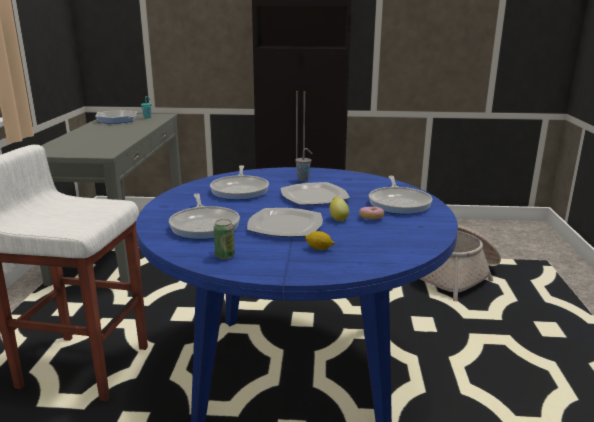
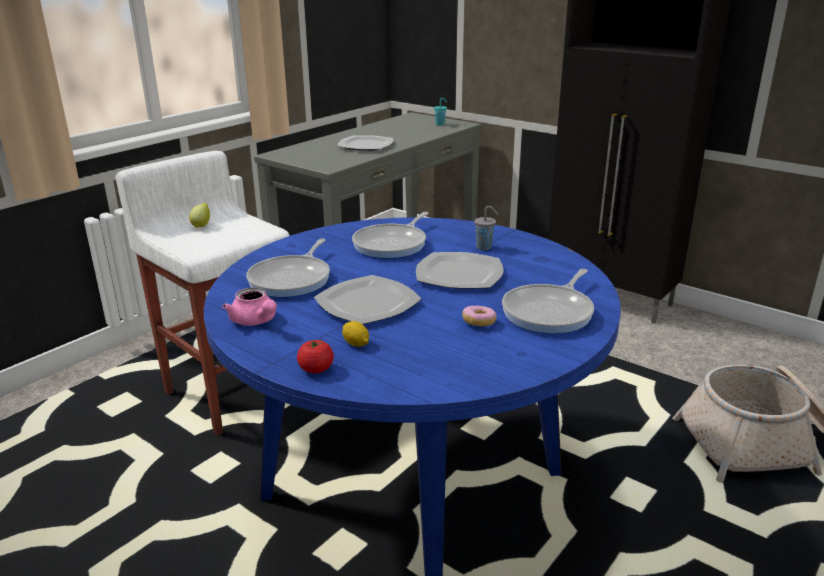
camera: 35 degrees right, 5 degrees up
(110, 136) = (365, 145): none -> plate
(117, 120) = (403, 123): frying pan -> none
(225, 256) = (255, 321): can -> pink teapot
(320, 269) = (316, 369): none -> tomato
(338, 219) = (437, 312): lemon -> lemon (201, 225)

